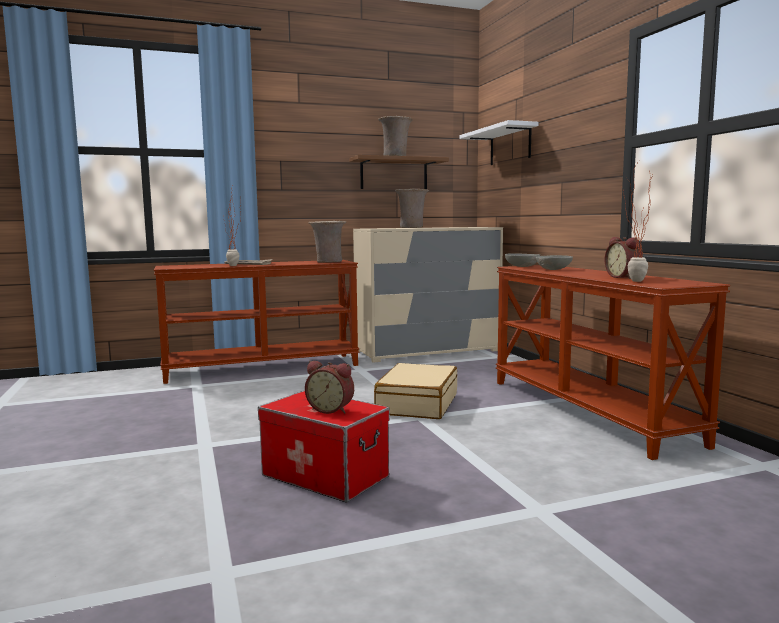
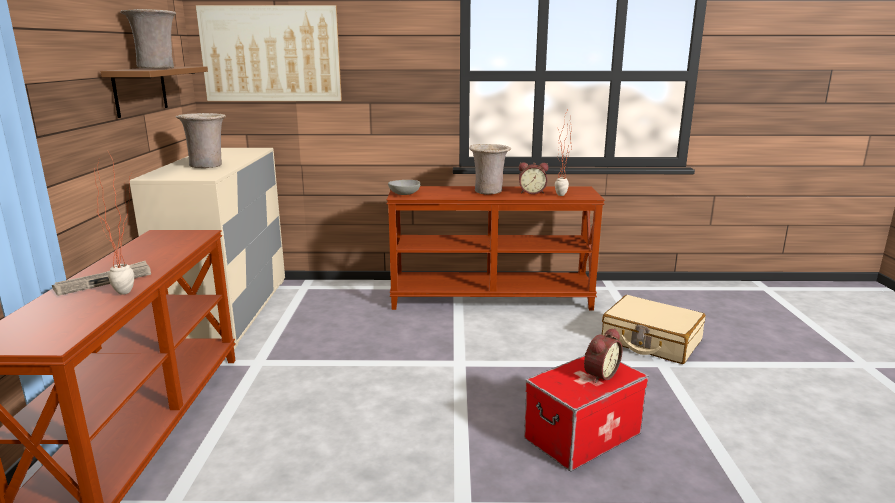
camera: 70 degrees left, 10 degrees up
(328, 262) = (182, 240): beige vase -> beige vase (489, 191)
(417, 404) = (419, 357): beige suitcase -> beige suitcase (650, 341)
(510, 145) = (271, 54): white shelf -> picture
(554, 269) = (448, 193): grey bowl -> none

